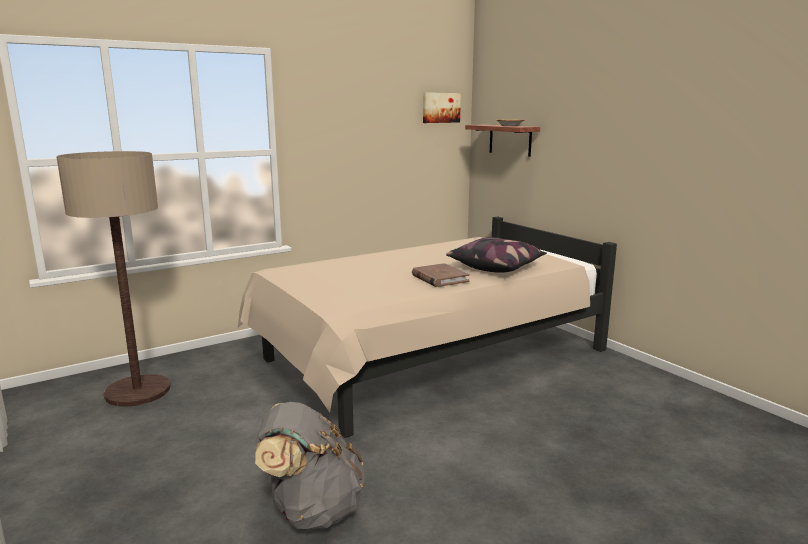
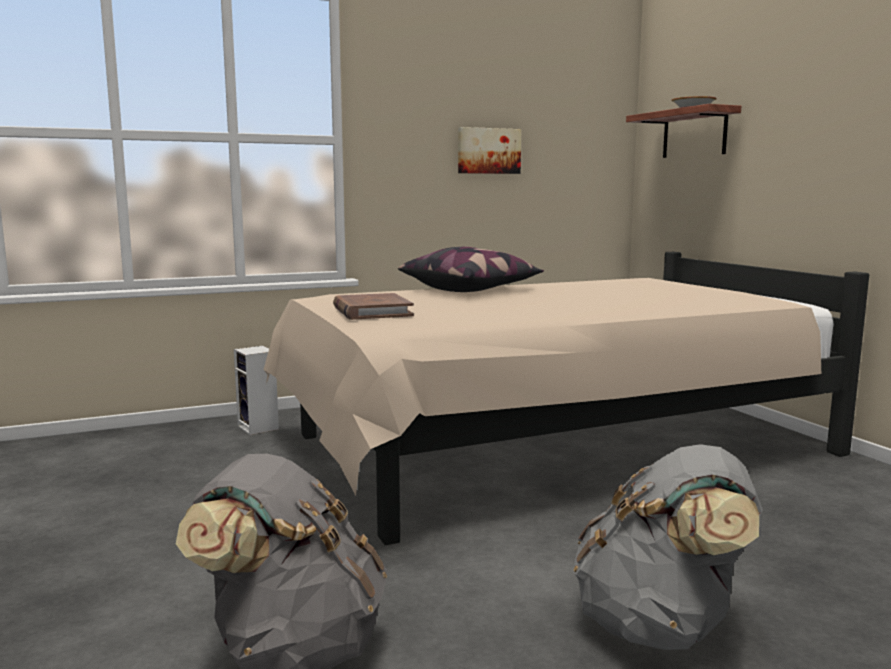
camera: 10 degrees right, 5 degrees down
(137, 391) = (110, 462): floor lamp -> none
(232, 355) = (259, 428): none -> speaker
(439, 278) = (562, 308): brown book -> brown book (372, 311)
(440, 107) = (590, 93): picture -> picture (488, 151)
(496, 267) = (660, 302): pillow -> pillow (470, 290)
(511, 474) = (661, 627): none -> grey backpack

